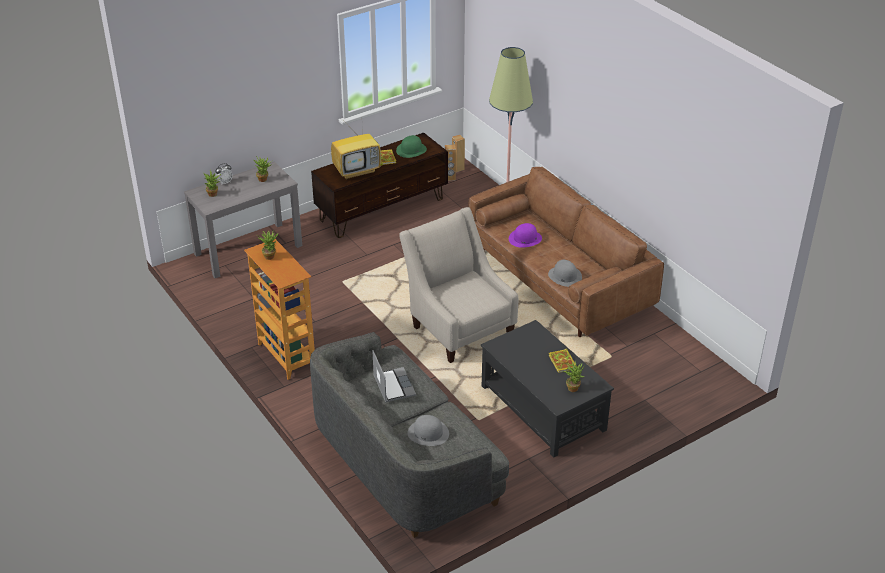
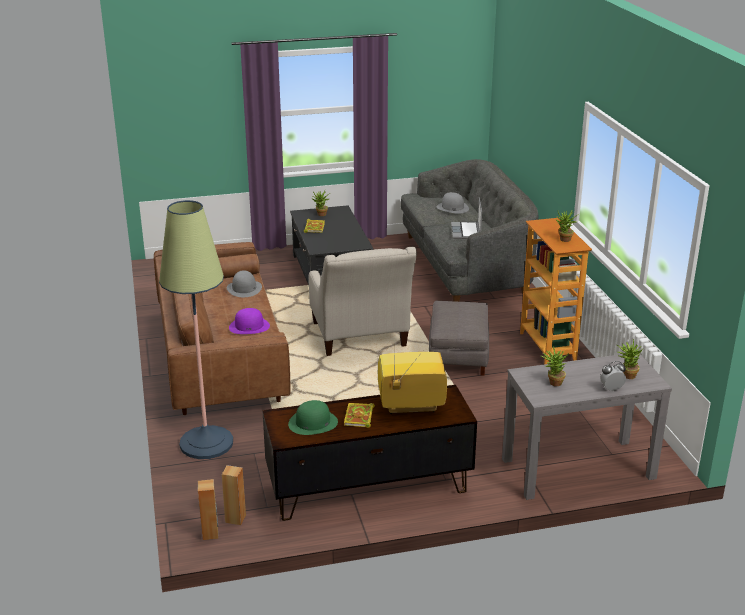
camera: 160 degrees left, 10 degrees down
(363, 328) = (458, 355): none -> grey ottoman

